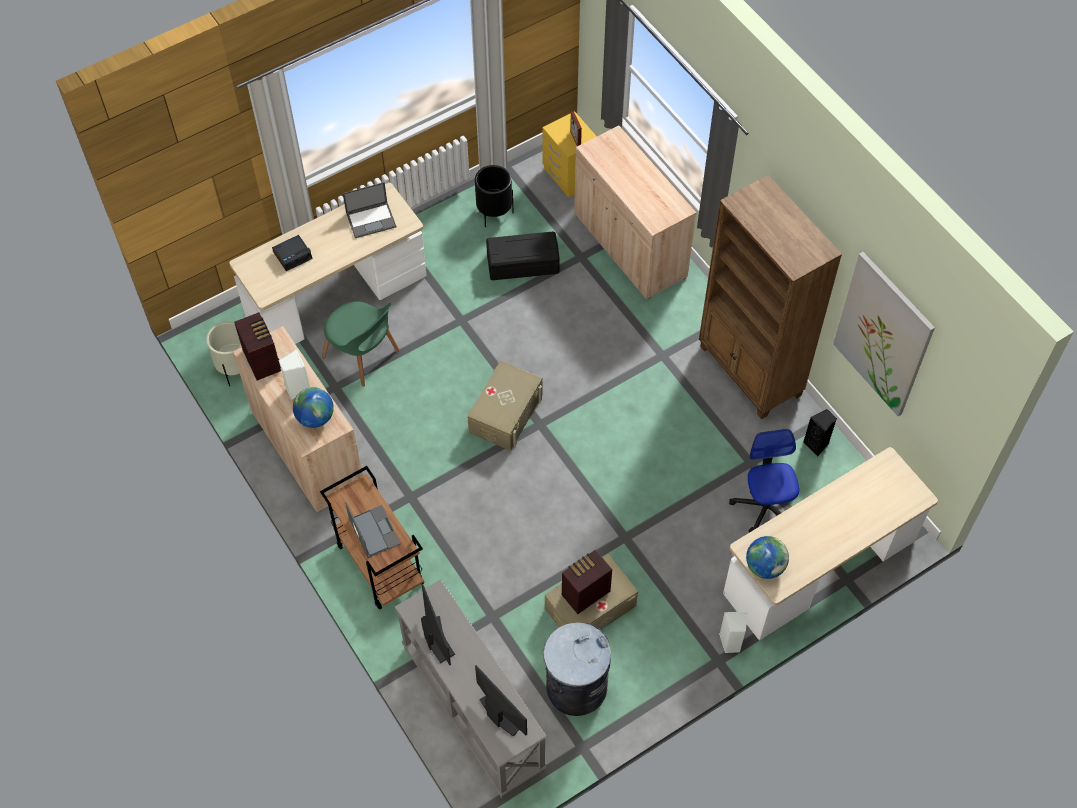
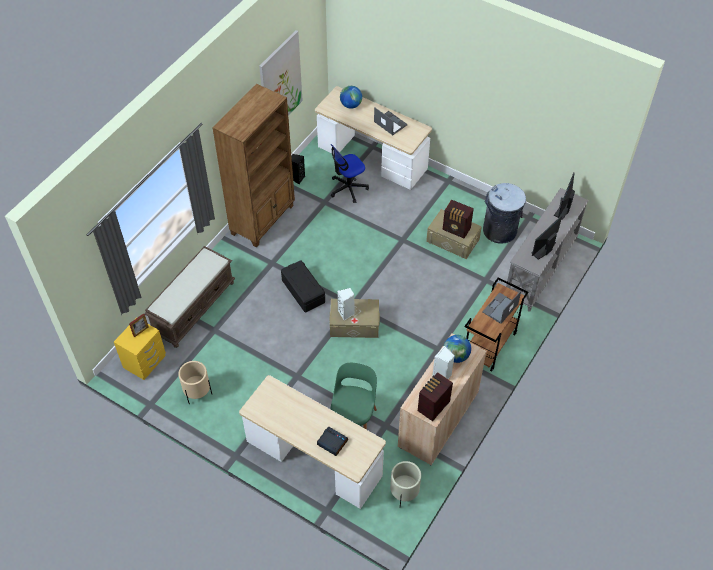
camera: 115 degrees left, 5 degrees down
(371, 219) = (277, 408): laptop -> laptop (390, 123)
(494, 213) = (198, 394): black planter -> beige planter
(523, 263) = (234, 360): black storage box -> black storage box (302, 291)
(629, 246) = (193, 307): beige cabinet -> brown bench
(731, 642) = (435, 179): white speaker -> white speaker (346, 313)
(765, 566) = (414, 136): globe -> globe (351, 105)

